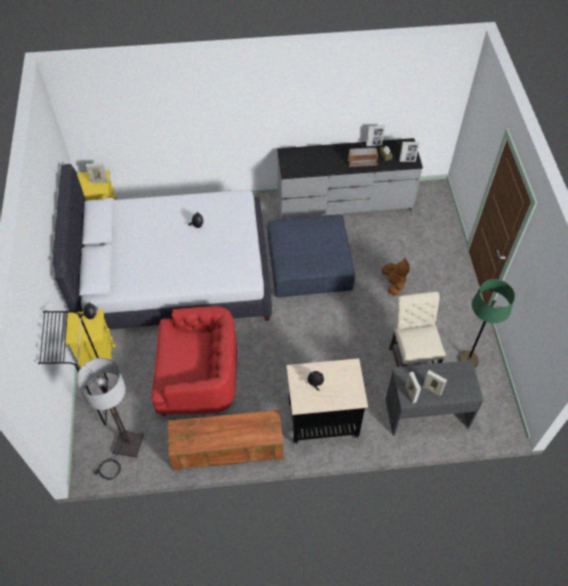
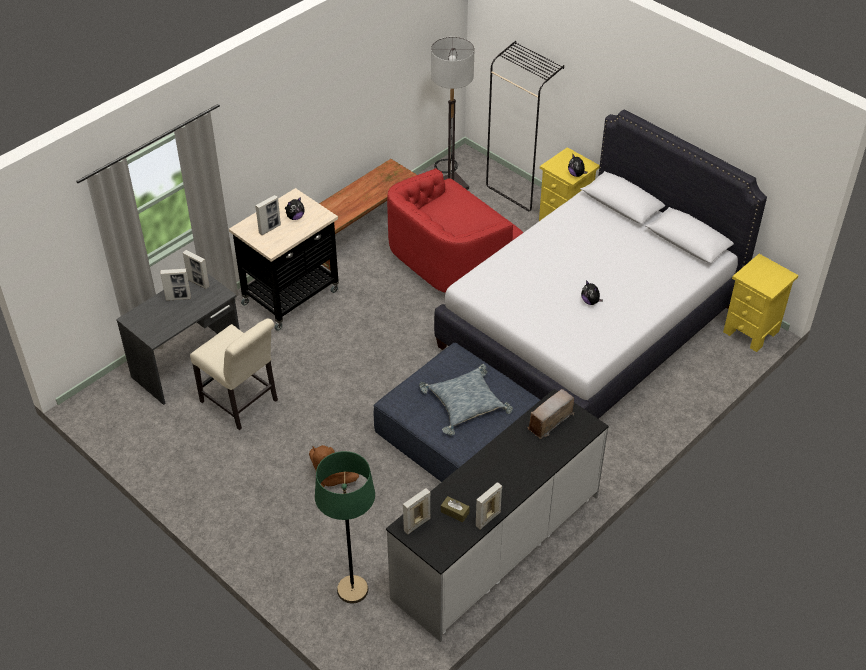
camera: 140 degrees right, 10 degrees down
(99, 181) = (760, 280): picture frame -> picture frame (270, 229)
(307, 242) = (465, 402): none -> pillow
(362, 162) = (476, 479): radio -> radio (550, 422)
(468, 360) = (173, 443): green floor lamp -> green floor lamp (352, 590)

